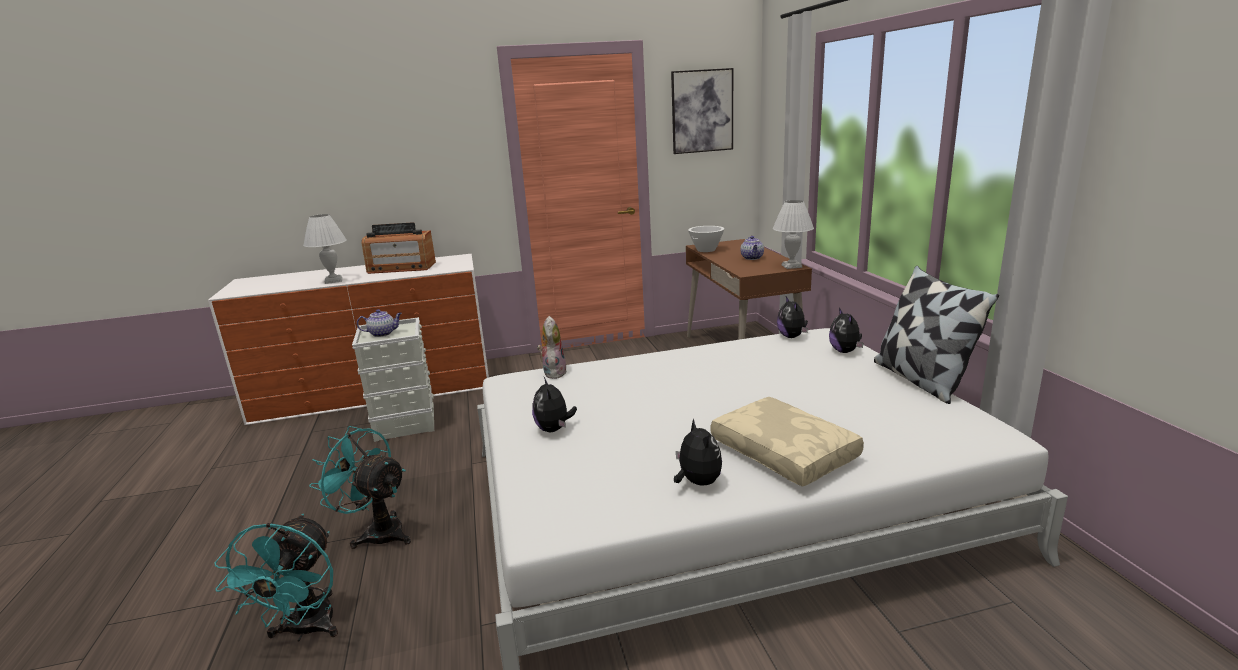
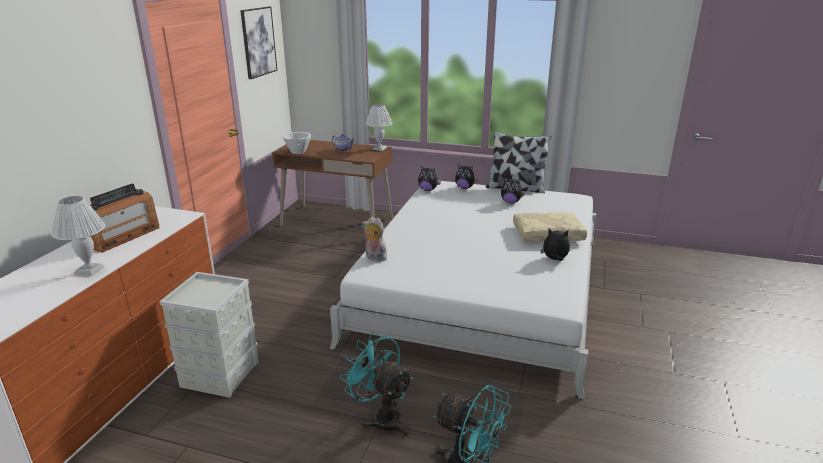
camera: 60 degrees left, 5 degrees up
(377, 532) = (381, 417): turquoise fan -> turquoise fan turned 75 degrees clockwise
(383, 333) = (201, 295): teapot -> none
(554, 429) = (459, 277): plush toy -> plush toy (511, 202)

